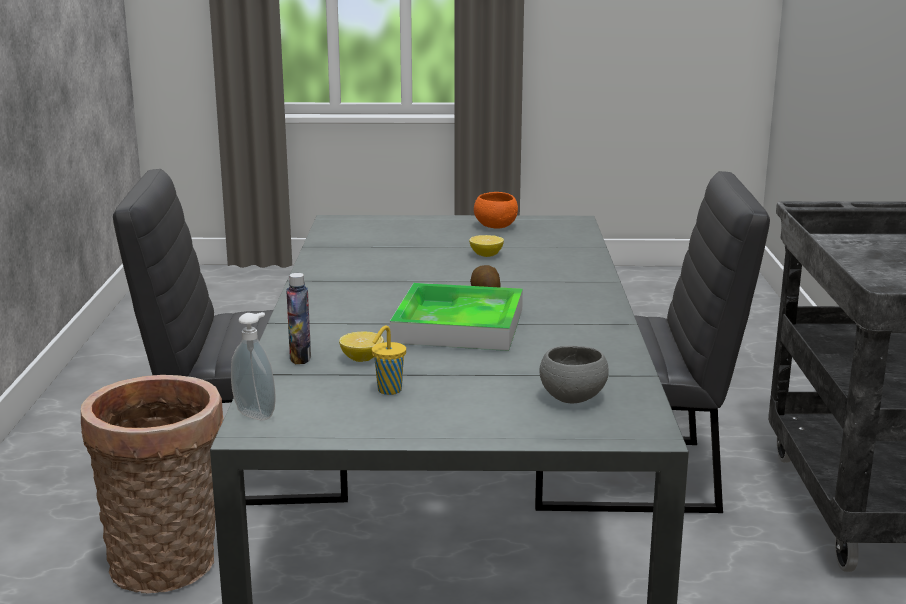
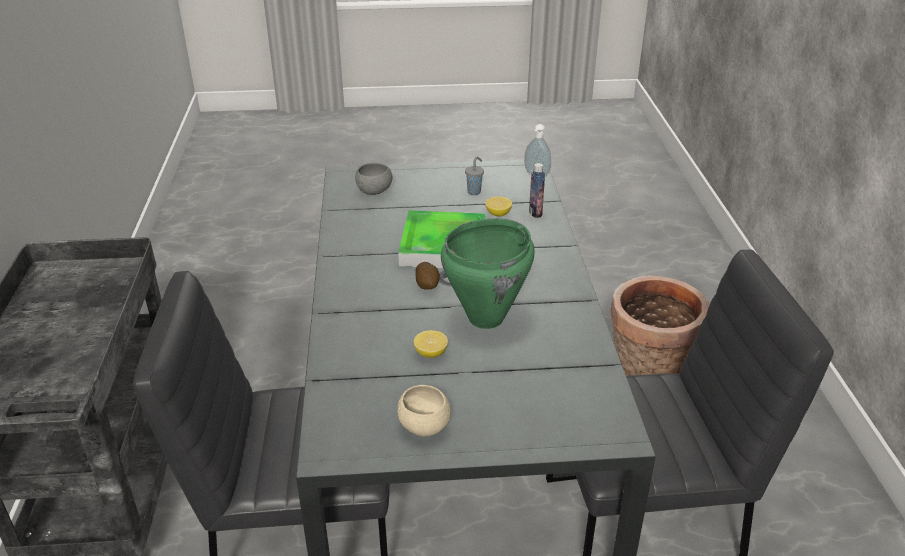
camera: 175 degrees right, 15 degrees up
(388, 391) = (474, 192): yellow cup -> grey cup
(421, 272) = (487, 318): none -> green cooking pot
(495, 227) = (424, 427): orange bowl -> beige bowl

